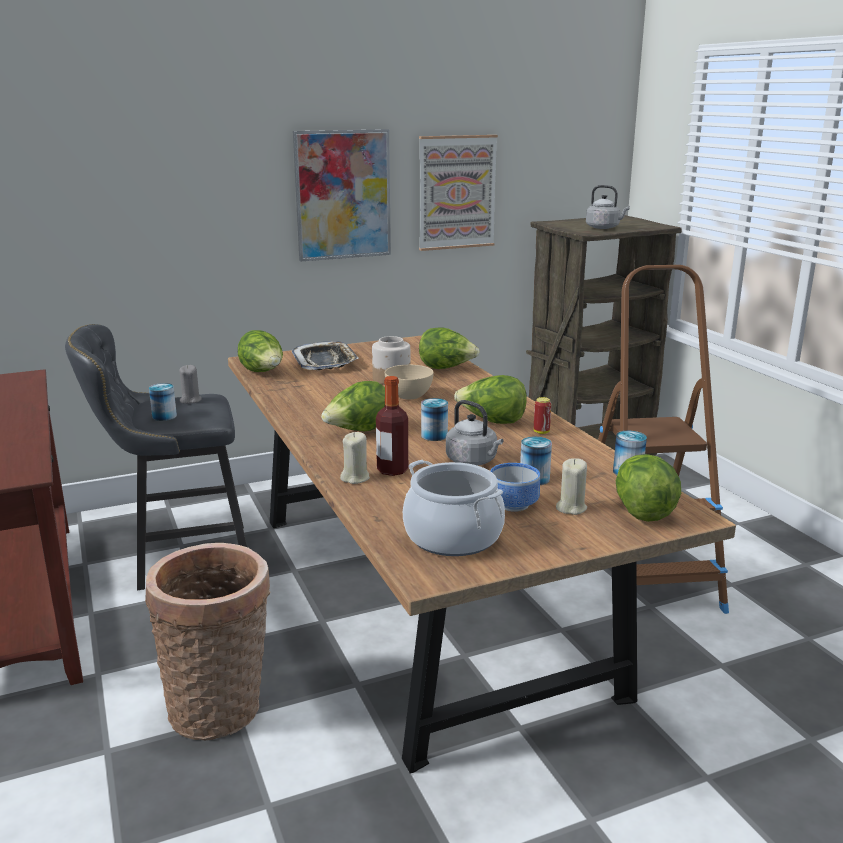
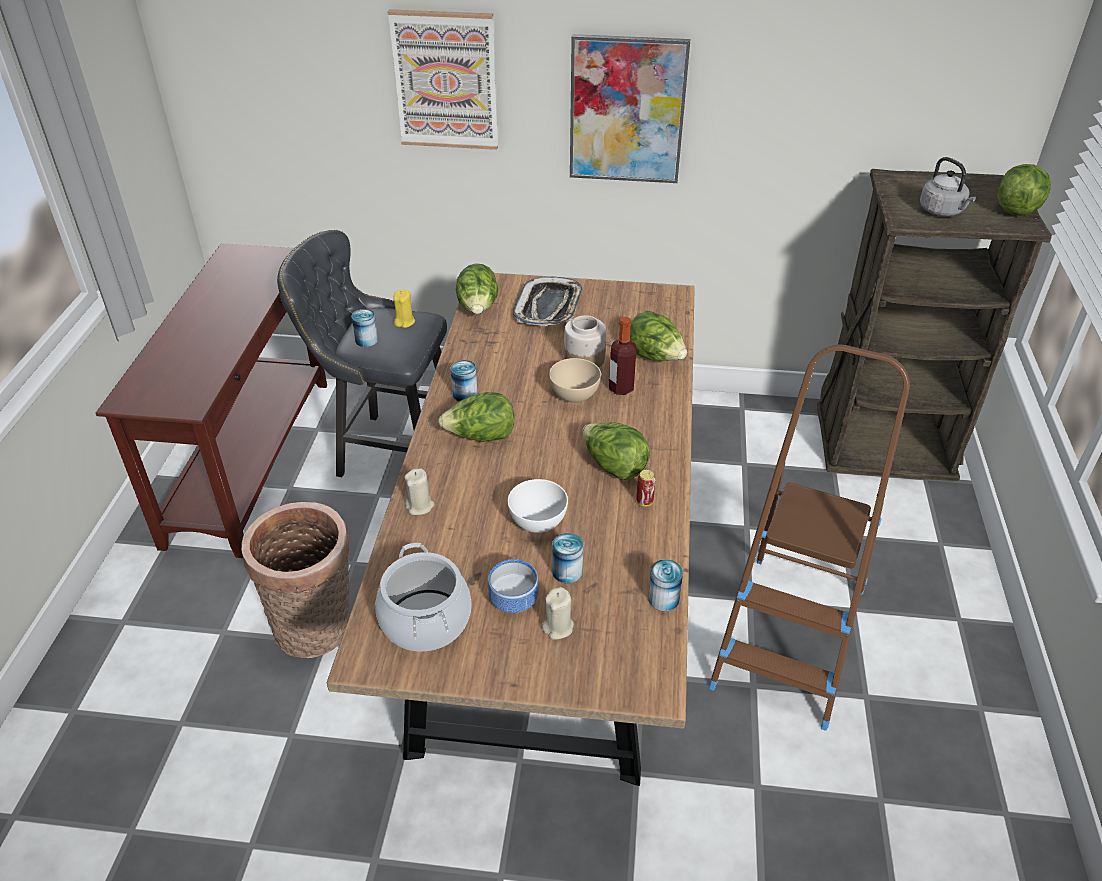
camera: 30 degrees right, 20 degrees up
(190, 400) = (404, 322): grey candle -> yellow candle
(392, 470) = (458, 507): bottle -> bottle (621, 388)
(434, 436) = (540, 469): can -> can (465, 394)
(456, 192) = (775, 121): picture -> picture (445, 80)
(473, 461) = (538, 522): grey kettle -> white bowl
(643, 511) = (618, 660): lettuce -> lettuce (1017, 208)

